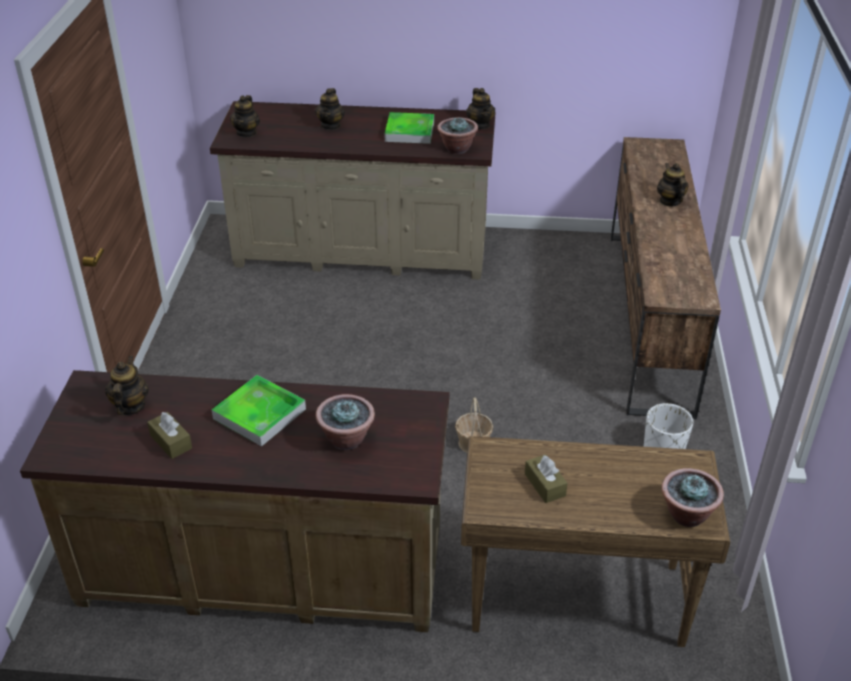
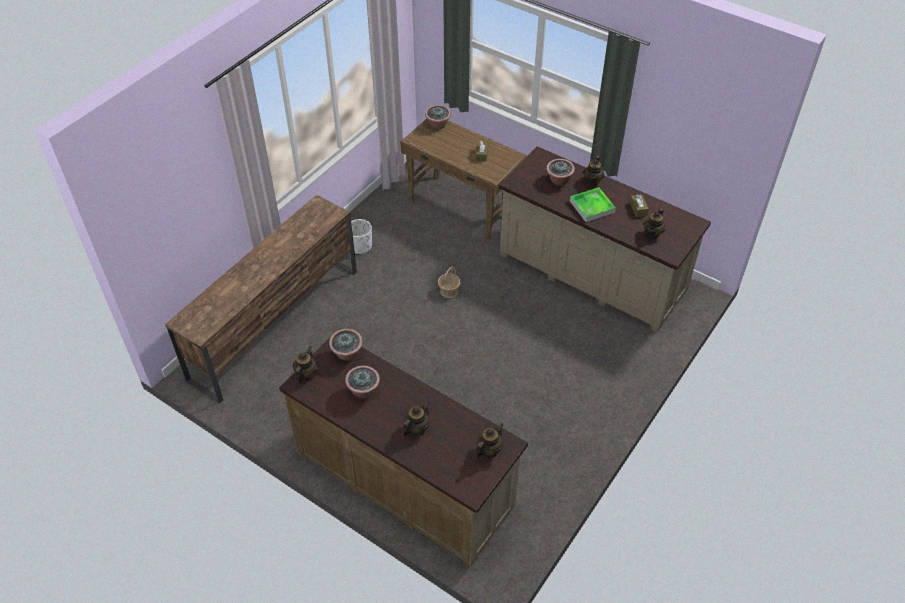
camera: 150 degrees left, 10 degrees up
(409, 131) = (363, 391): tray -> potted plant
(670, 201) = (248, 272): teapot -> teapot (592, 181)

